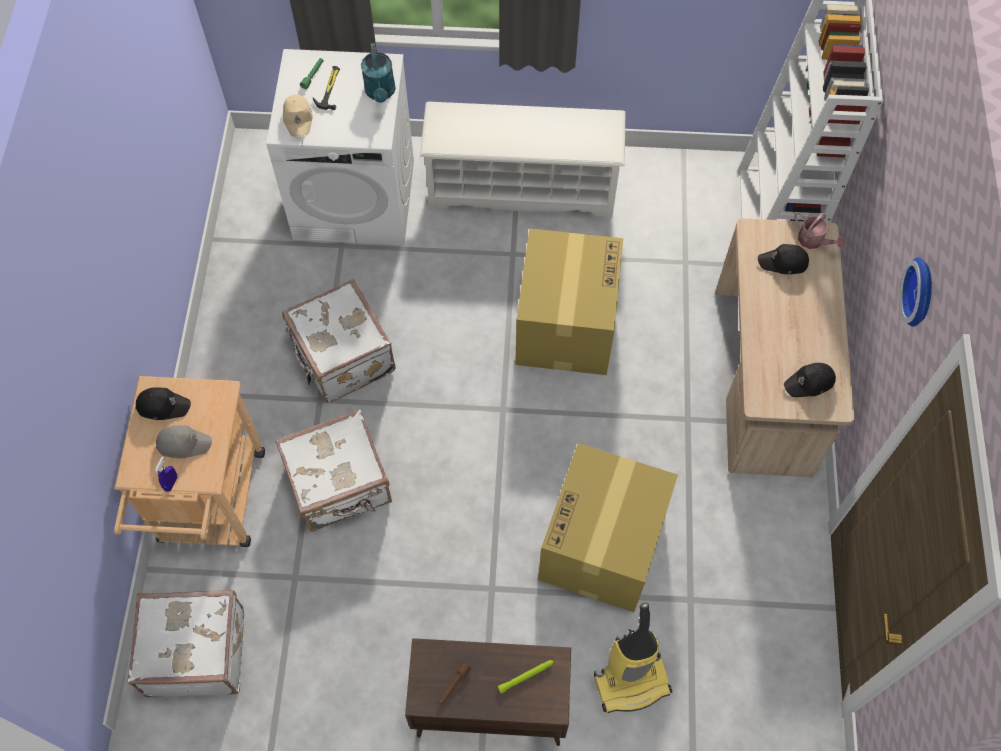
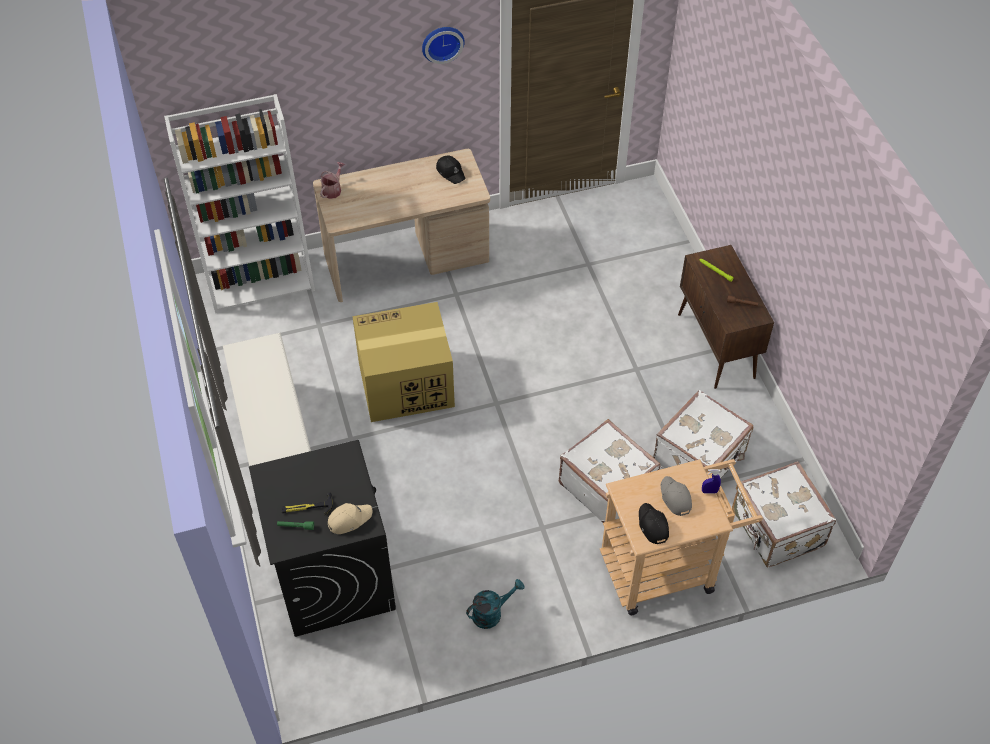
camera: 110 degrees left, 10 degrees down
(342, 358) = (498, 526): white suitcase -> white suitcase (700, 458)
(355, 199) = (333, 575): white washing machine -> black washing machine
(381, 93) = (299, 467): turquoise watering can -> turquoise watering can (492, 613)
(602, 547) = (575, 317): cardboard box -> none
(632, 682) = (657, 280): vacuum cleaner -> none
(783, 263) = (358, 201): black cap -> none

